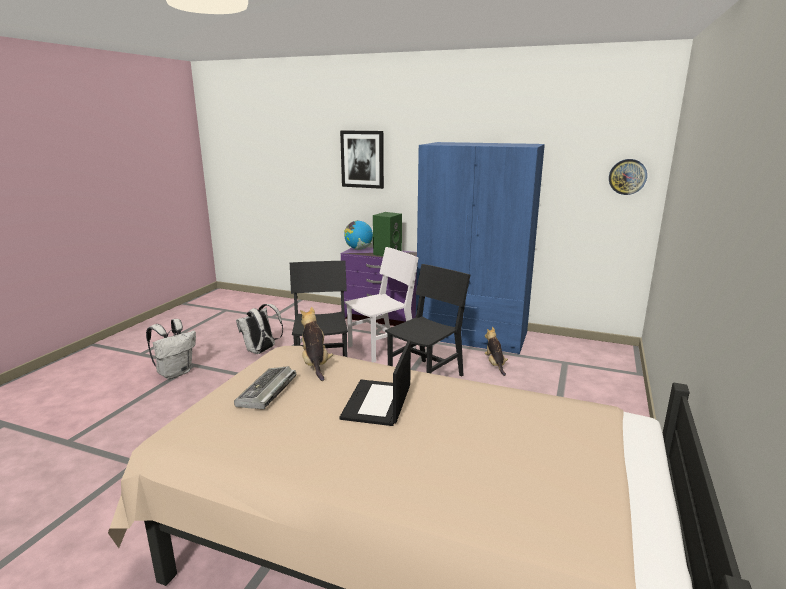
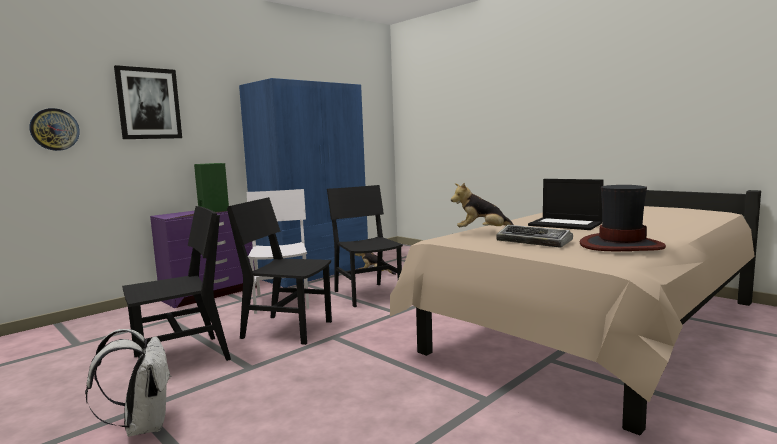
camera: 65 degrees left, 10 degrees down
(247, 439) = (620, 245): none -> hat
(261, 351) = (182, 358): white backpack -> black chair
(358, 249) = (170, 215): globe -> none
(627, 176) = (374, 116): wall clock -> wall clock (54, 129)

